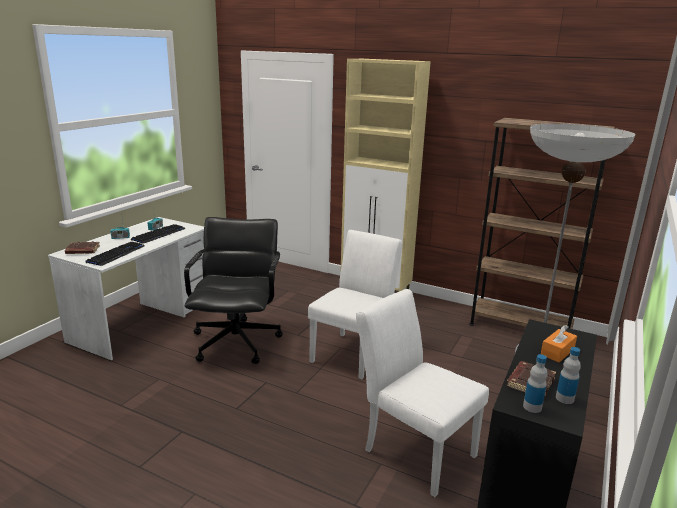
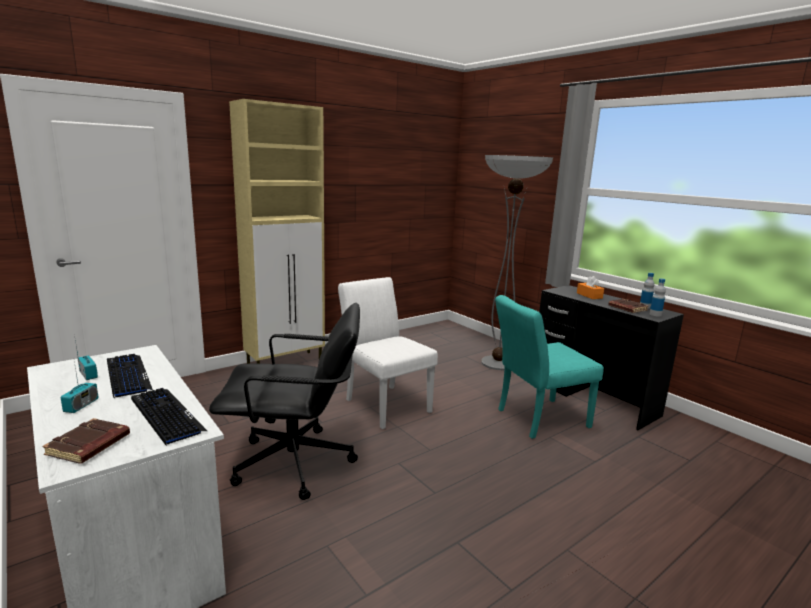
camera: 65 degrees left, 5 degrees down
(237, 342) = (295, 463): black office chair -> black office chair turned 150 degrees clockwise
(413, 449) = (536, 419): white chair -> turquoise chair
(519, 327) = (408, 335): brown bookcase -> none

